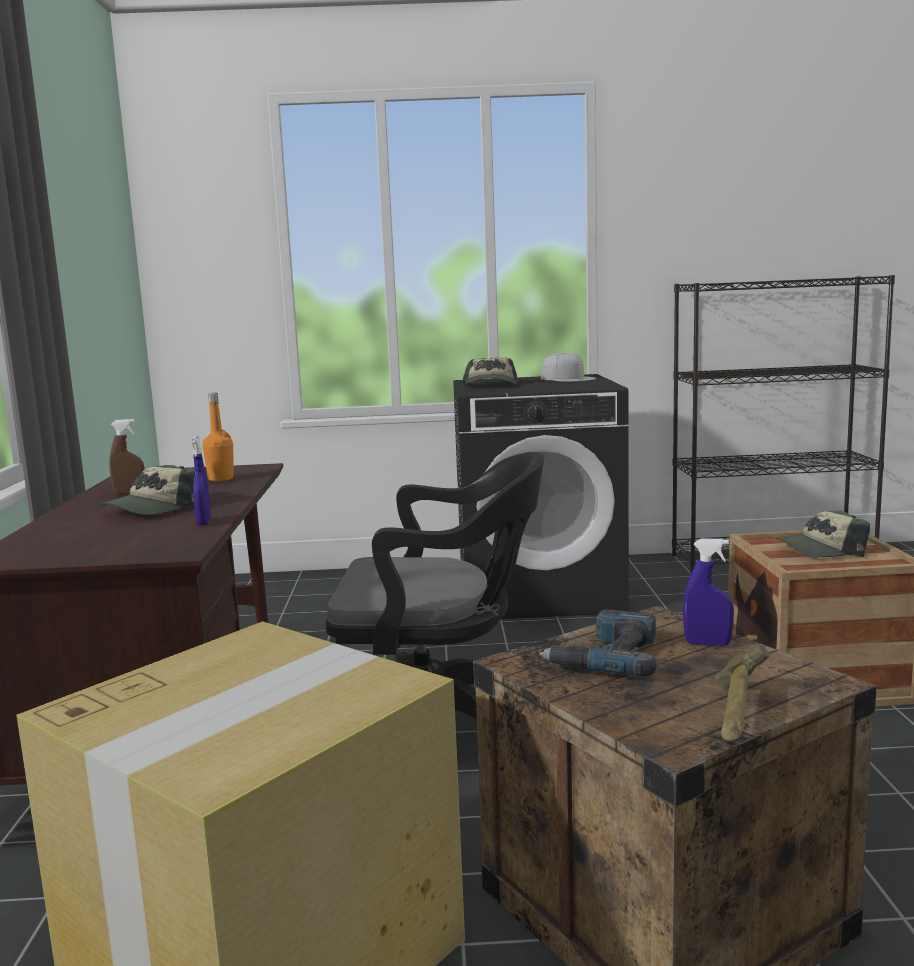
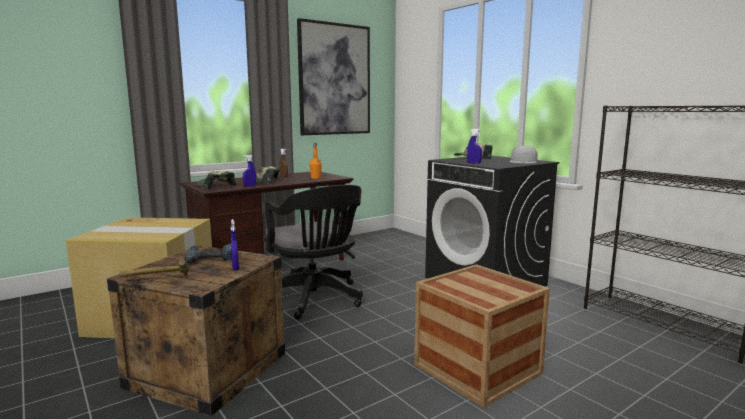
camera: 55 degrees right, 0 degrees up
(77, 239) = (334, 80): none -> picture
(549, 388) = (473, 163): none -> blue spray bottle
(820, 550) = (483, 286): cap -> cap (215, 186)

